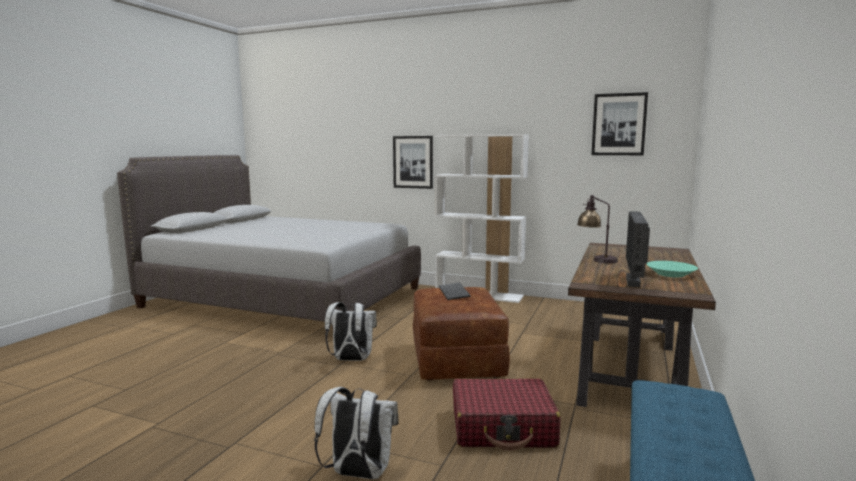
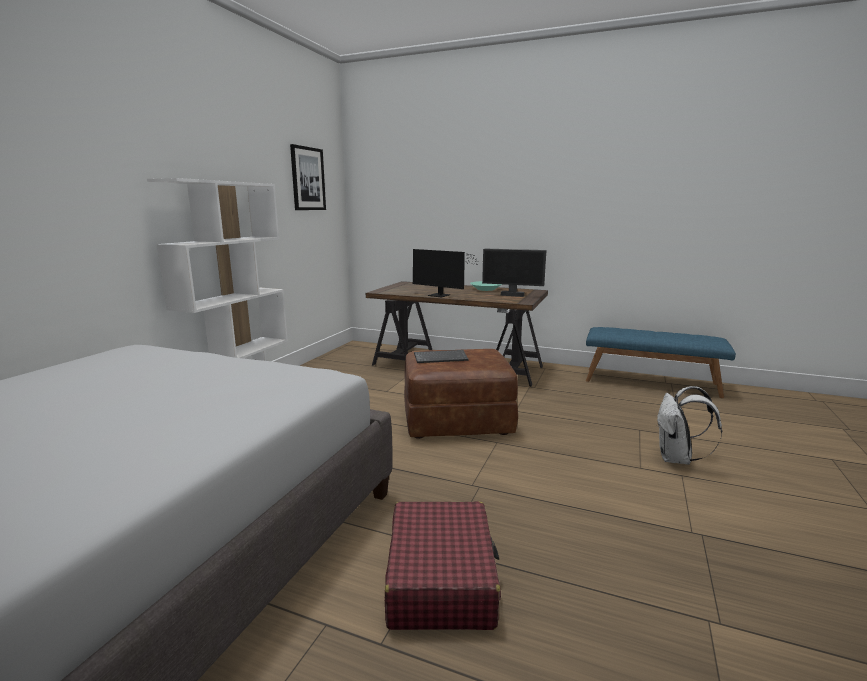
camera: 90 degrees left, 5 degrees up
(351, 360) = (461, 479): white backpack -> none
(413, 162) = (92, 227): picture -> none
(503, 427) = (575, 409): red suitcase -> red suitcase (441, 578)
(596, 259) = (441, 295): table lamp -> monitor

